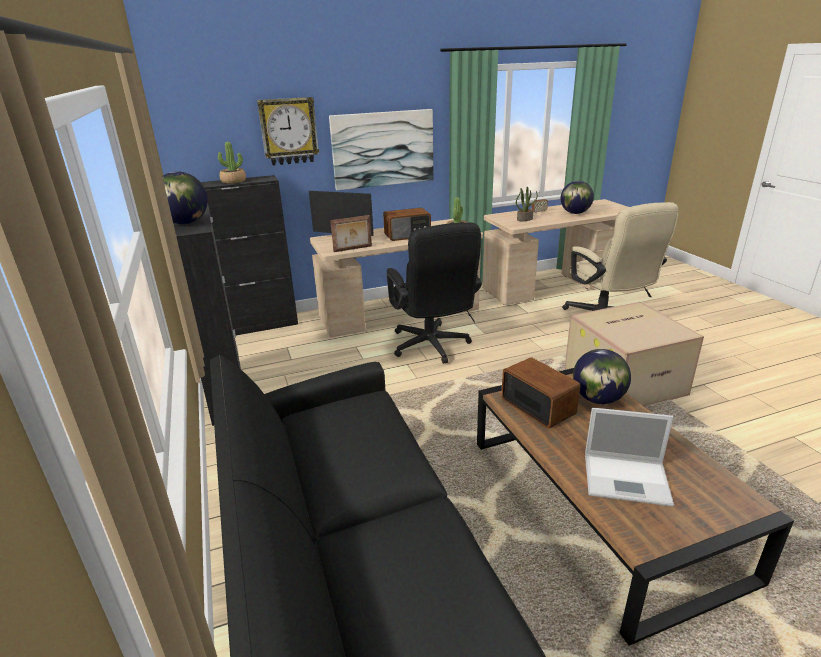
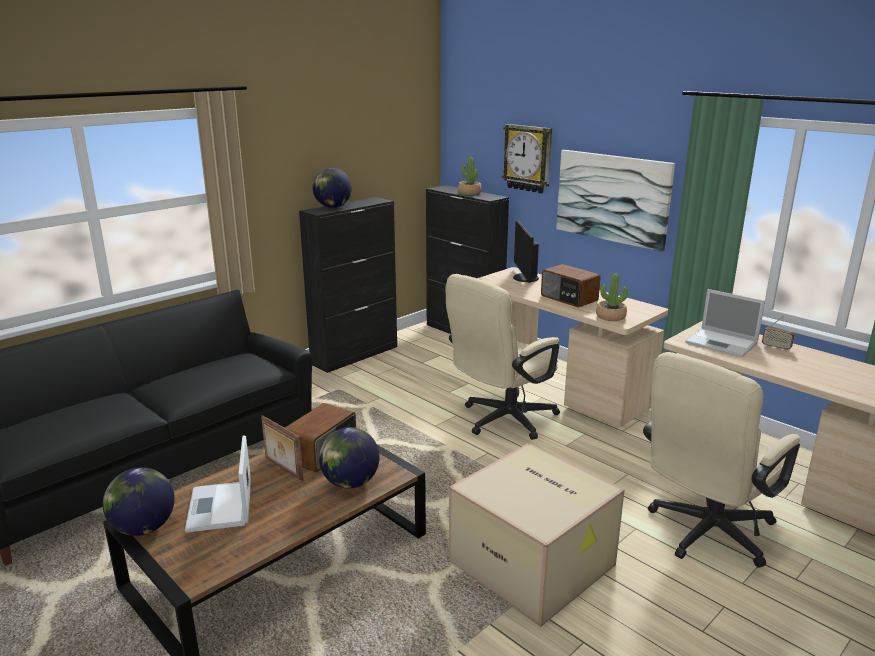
camera: 65 degrees right, 5 degrees down
(353, 249) = (499, 286): picture frame -> picture frame (283, 469)
(432, 347) = (502, 421): black office chair -> beige office chair
(524, 219) = (722, 343): potted plant -> laptop
(575, 213) = (812, 371): globe -> globe (144, 528)

